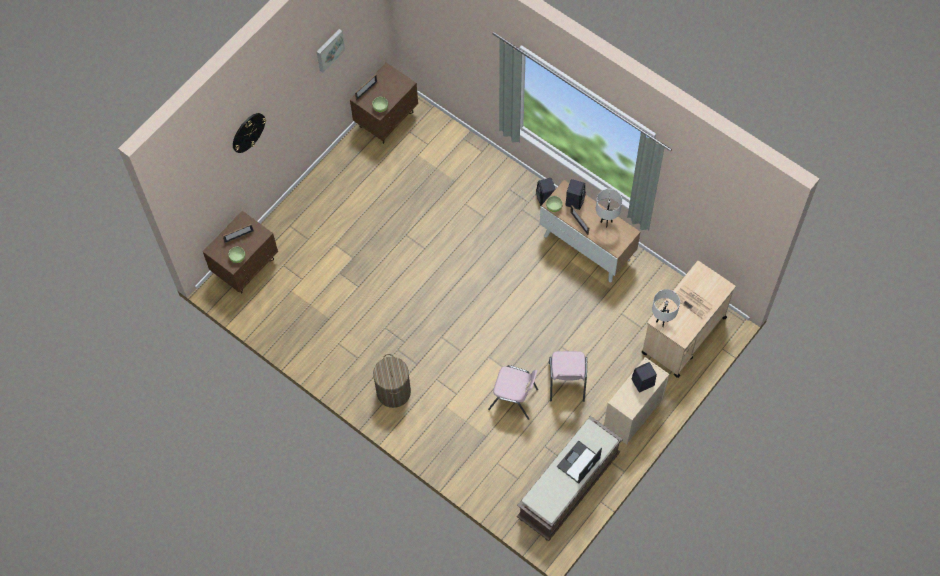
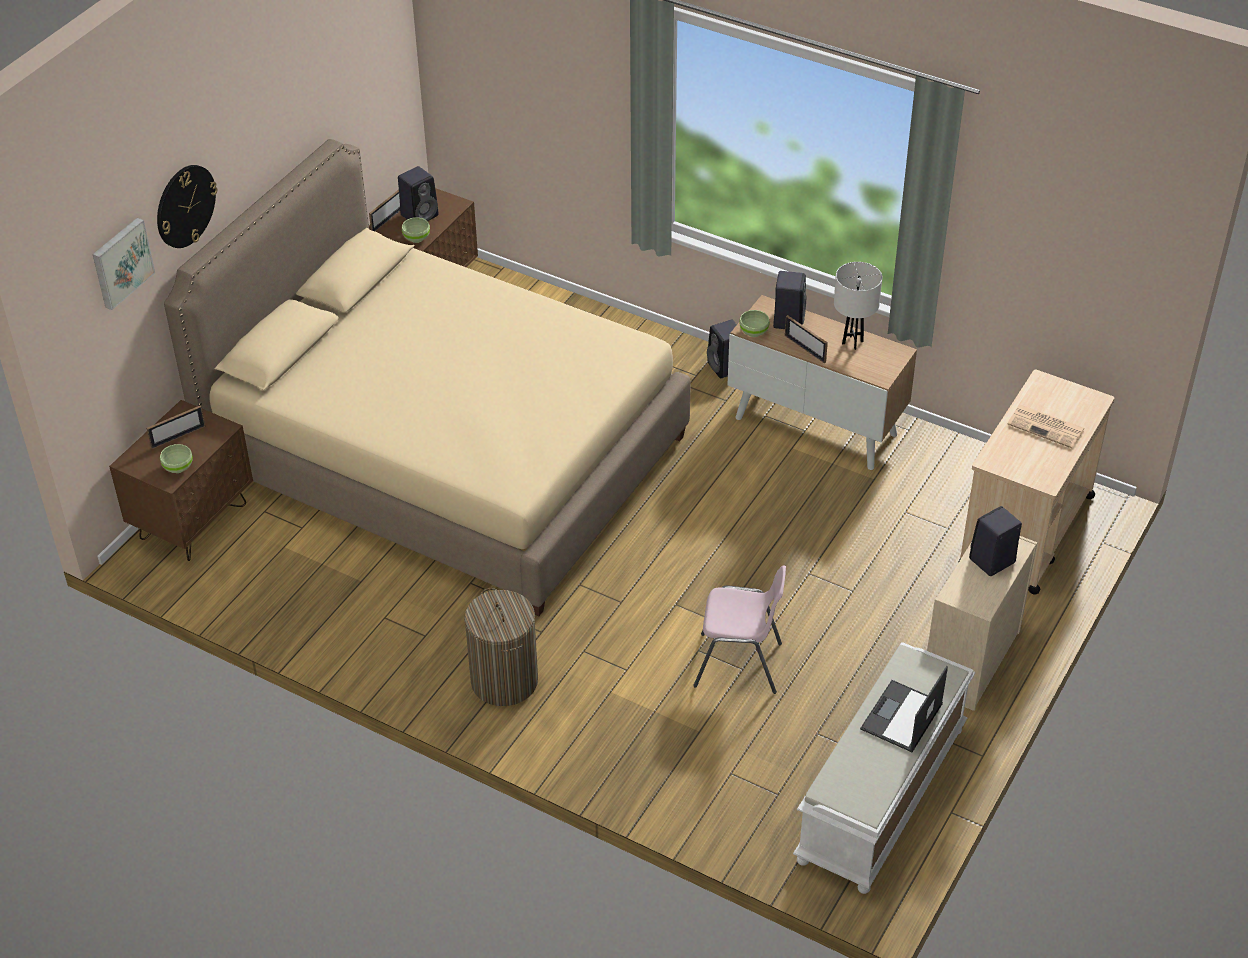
camera: 10 degrees left, 20 degrees down
(329, 49) = (322, 89): picture -> picture (121, 262)
(383, 240) = (446, 454): none -> beige bed
(385, 89) = (420, 215): none -> black speaker
(566, 382) = (832, 627): pink chair -> none
(568, 487) = (882, 796): brown bench -> white bench
(662, 321) = (999, 461): white table lamp -> none

